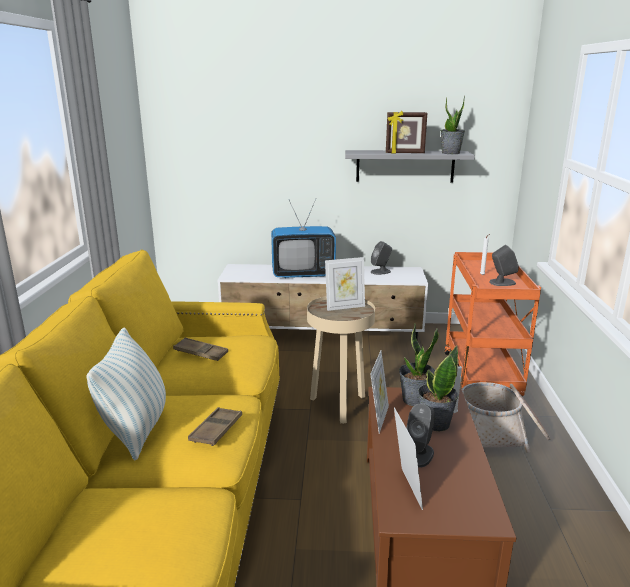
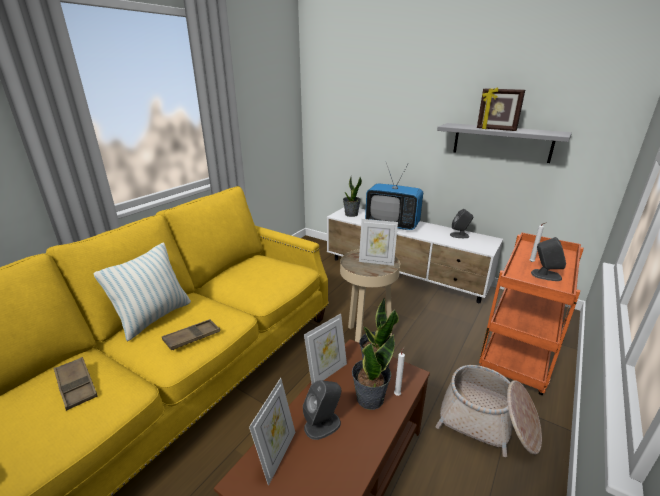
camera: 30 degrees right, 5 degrees up
(201, 353) = (251, 271): brown tray -> brown tray (76, 386)
(450, 153) = (546, 133): potted plant -> potted plant (351, 214)

